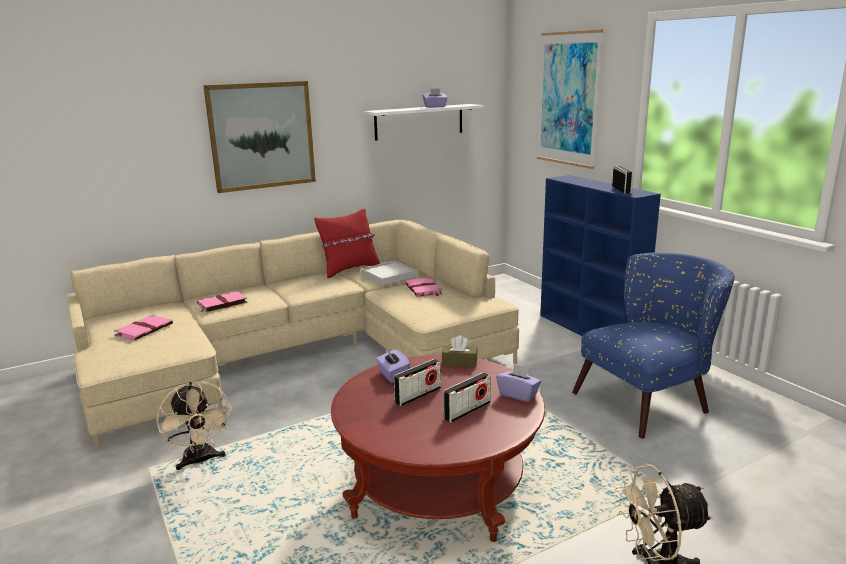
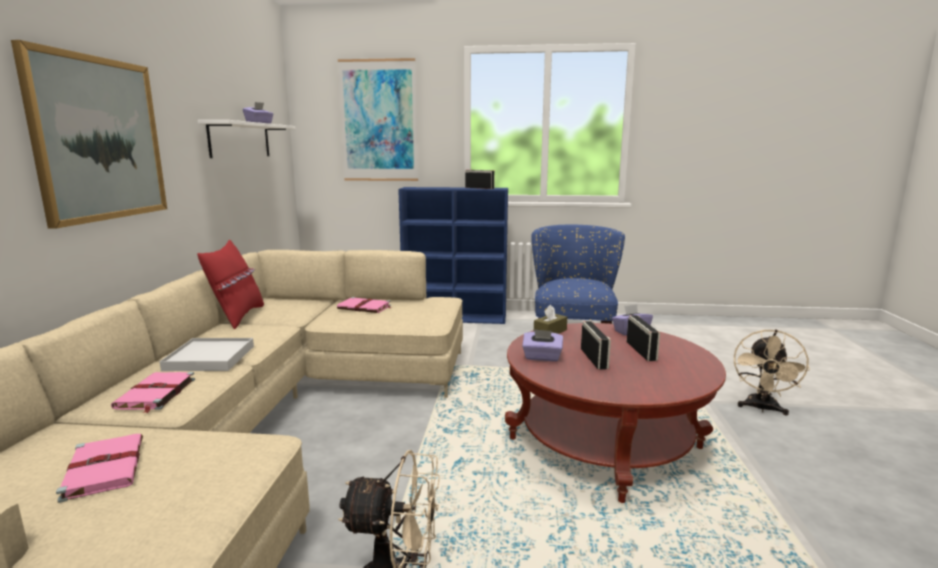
camera: 55 degrees left, 5 degrees down
(389, 275) = (298, 308): white tray -> white tray (210, 358)

